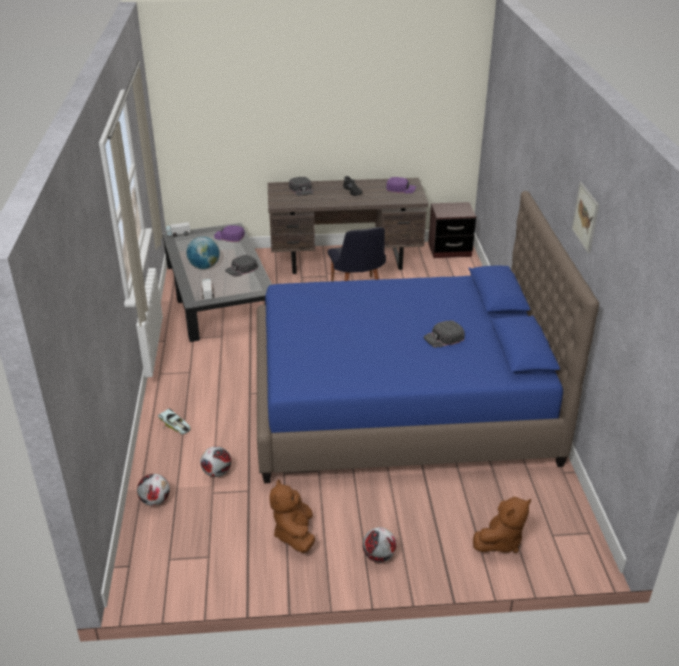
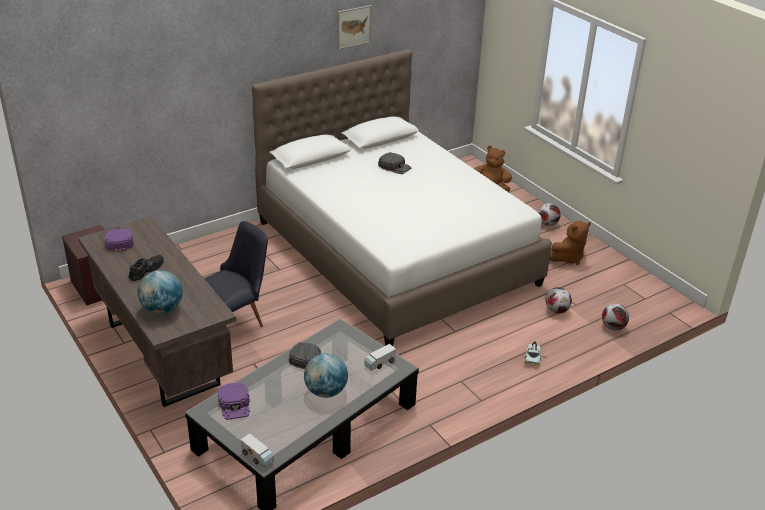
camera: 120 degrees left, 0 degrees up
(301, 189) = (162, 309): black cap -> globe
(400, 403) = (395, 252): blue bed -> white bed

